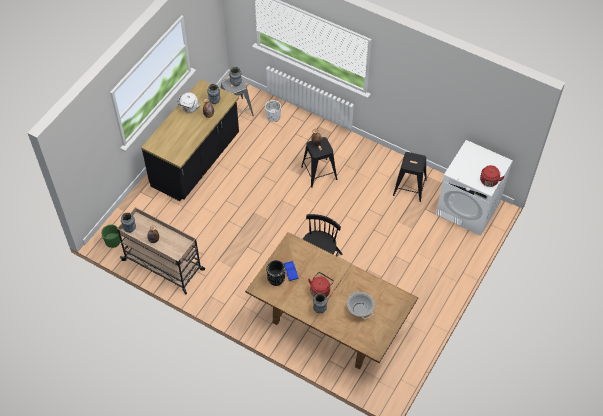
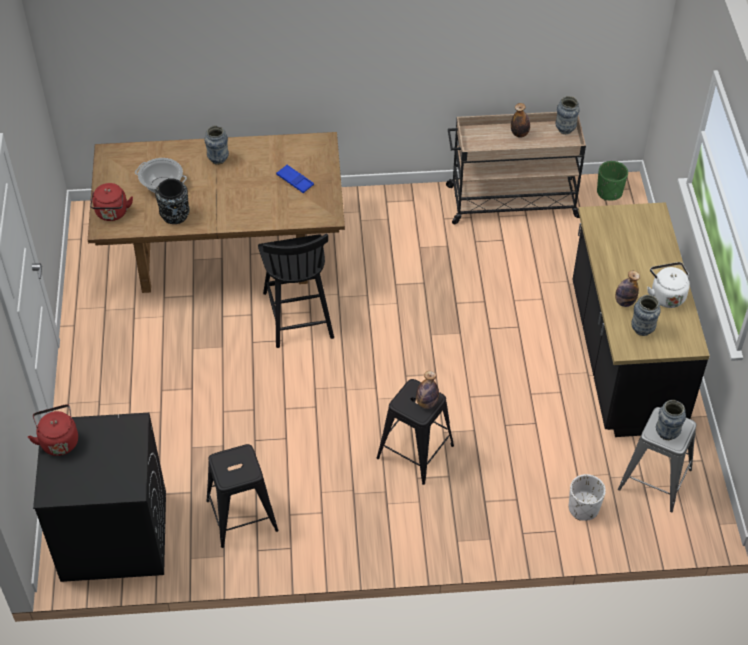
camera: 145 degrees right, 5 degrees down
(276, 279) = (307, 163): black vase -> black vase (175, 216)
(320, 290) = (235, 180): red kettle -> red kettle (112, 214)
(468, 208) = (113, 536): white washing machine -> black washing machine

